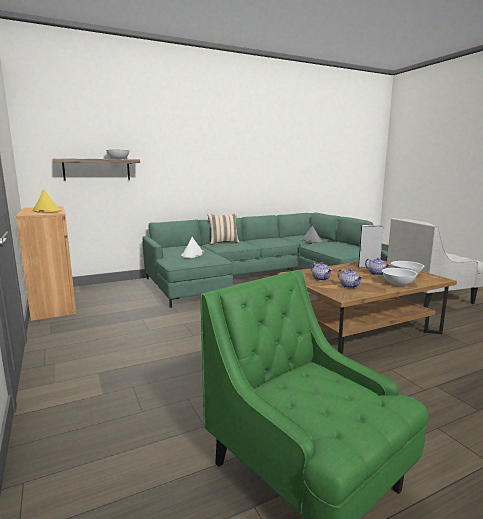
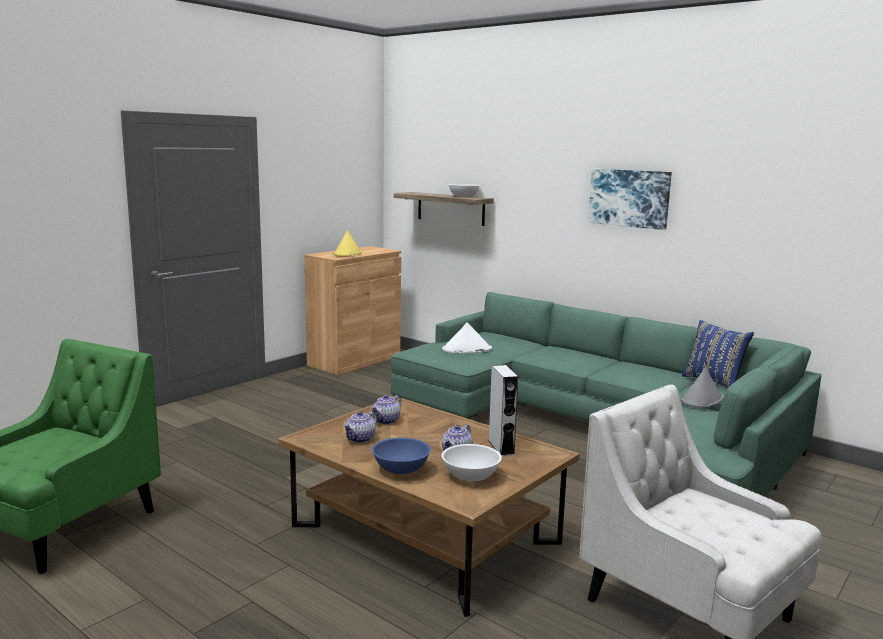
camera: 65 degrees right, 0 degrees up
(223, 242) = (574, 351): beige pillow -> none
(226, 154) = (629, 198): none -> picture
(290, 236) = (714, 382): none -> blue pillow
(398, 283) = (400, 469): white bowl -> blue bowl

